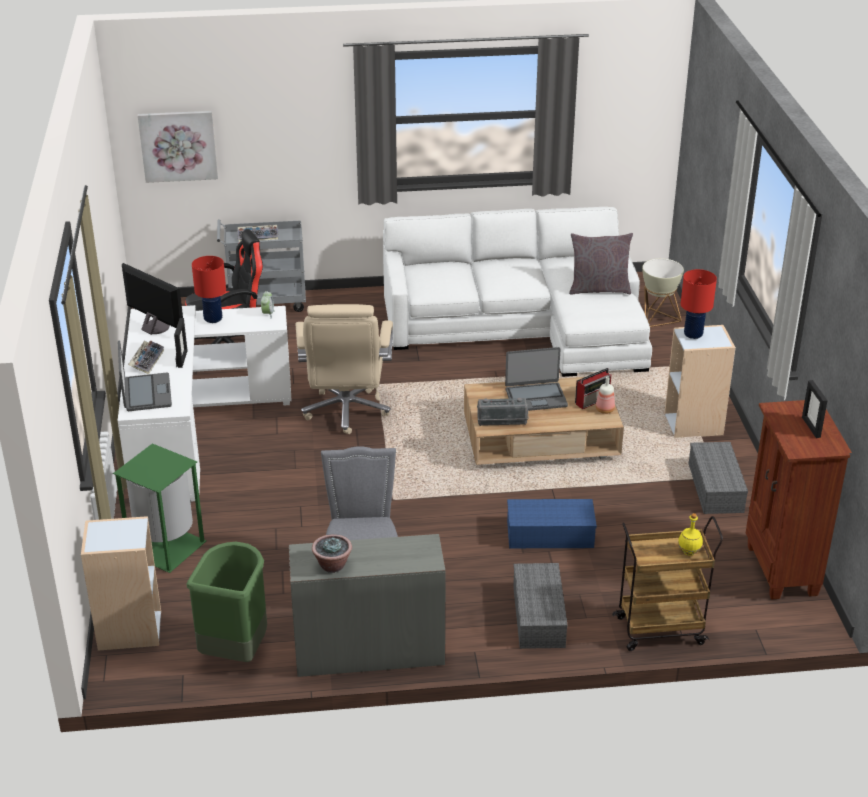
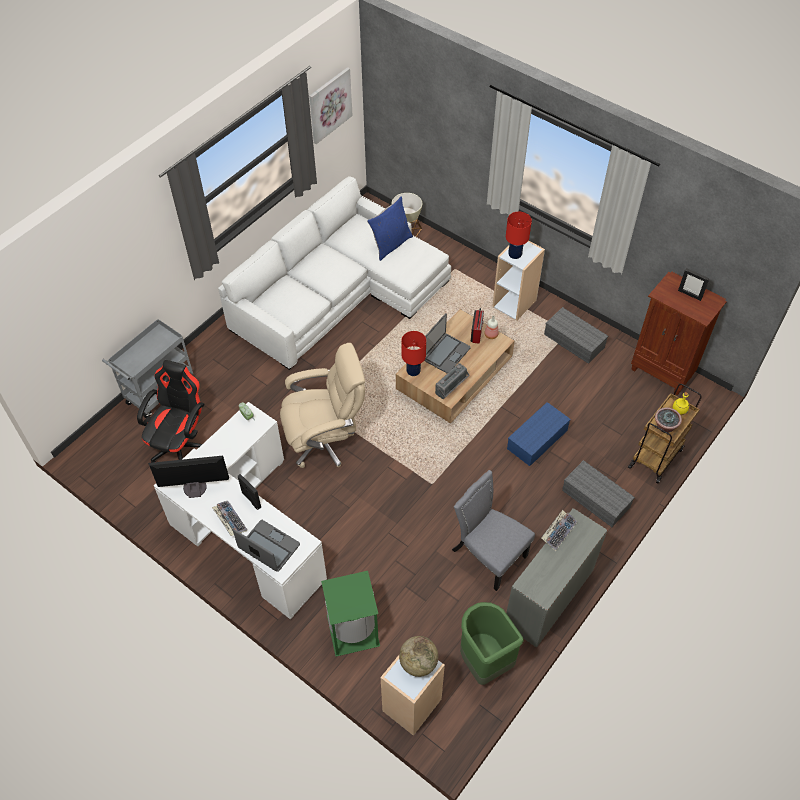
camera: 45 degrees left, 20 degrees up
(127, 533) = (418, 663): none -> globe
(178, 145) = (56, 329): picture -> picture (329, 105)
(213, 320) = (219, 450): red table lamp -> red table lamp (413, 372)
(258, 236) = (140, 352): keyboard -> keyboard (558, 531)
(332, 565) = (552, 579): potted plant -> potted plant (664, 427)
(346, 414) = (325, 442): beige office chair -> beige office chair turned 60 degrees counterclockwise
(599, 289) = (390, 244): grey pillow -> blue pillow

